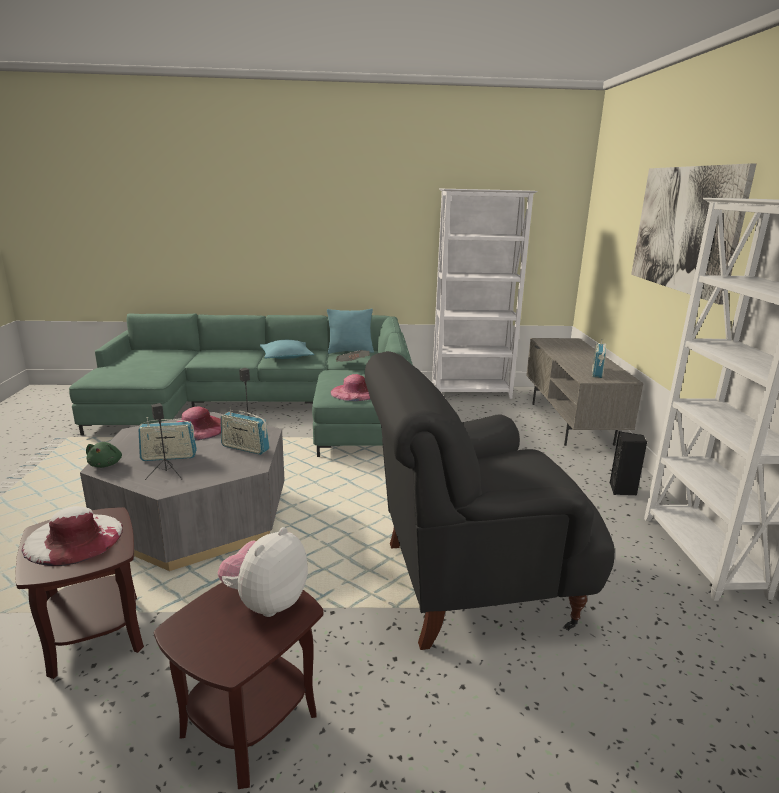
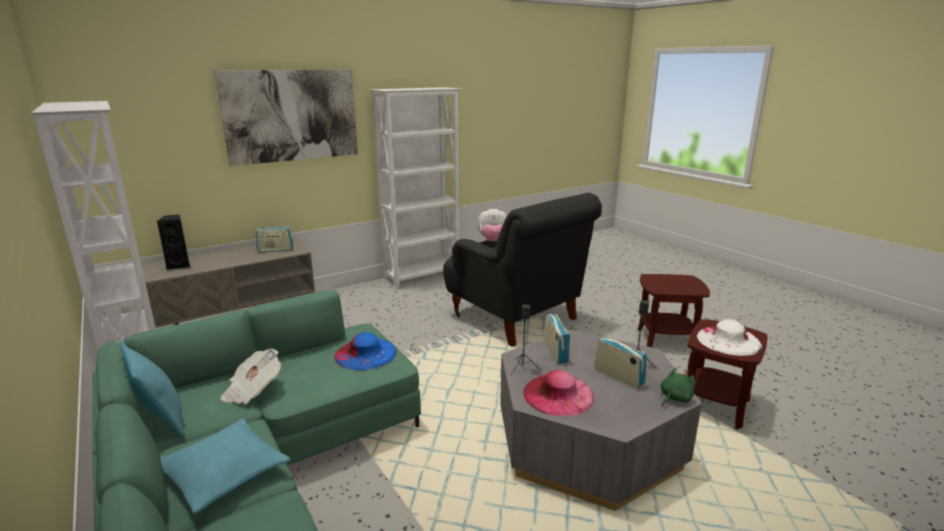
camera: 120 degrees left, 0 degrees up
(266, 602) = (659, 282): plush toy -> plush toy (493, 241)
(355, 392) = (365, 354): pink hat -> blue hat
(622, 490) = (362, 295): black speaker -> black speaker (180, 265)

